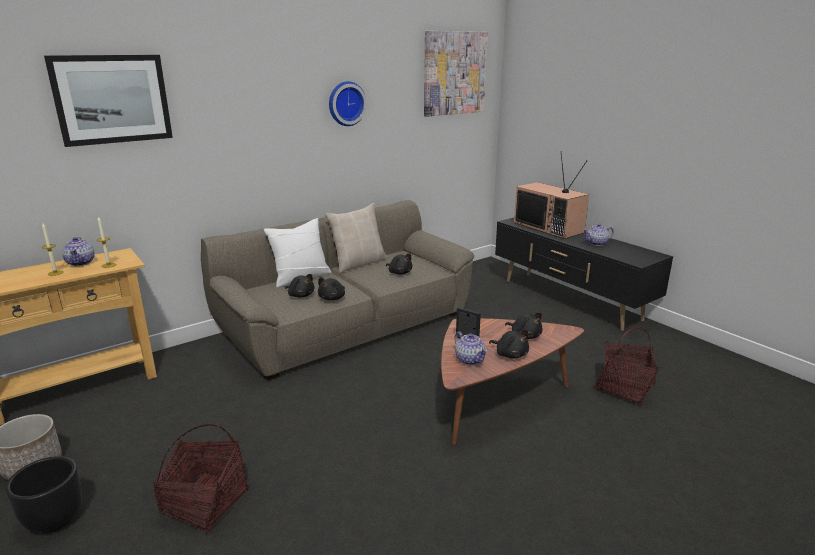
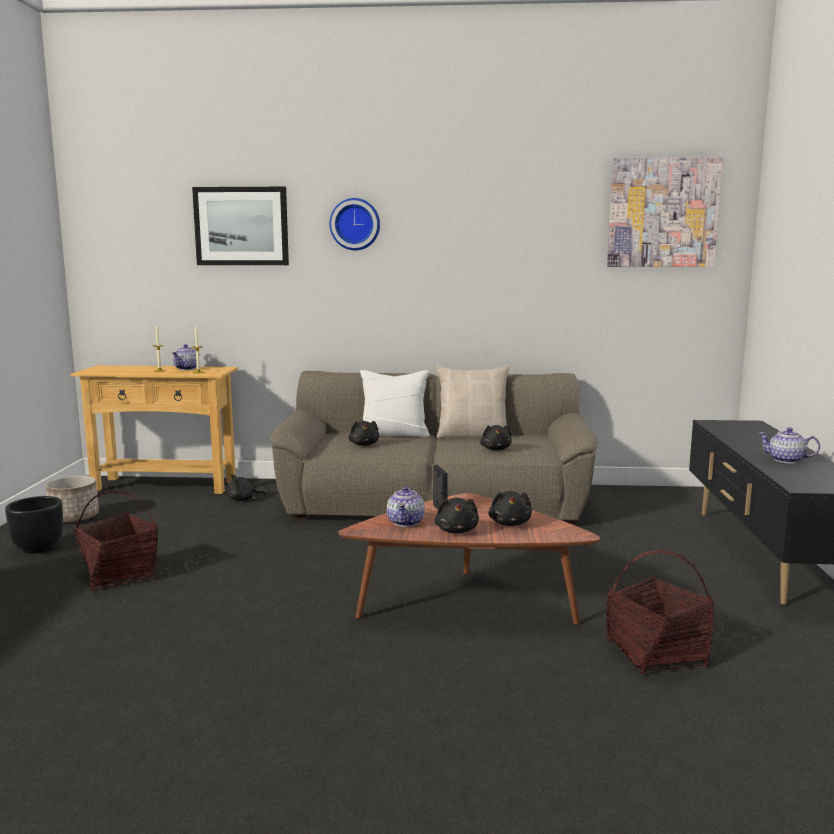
camera: 40 degrees right, 10 degrees down
(332, 298) = (386, 452): black plush toy -> black plush toy (242, 500)
(346, 103) = (489, 243): wall clock -> wall clock (355, 224)
(549, 227) = (755, 436): television -> none

